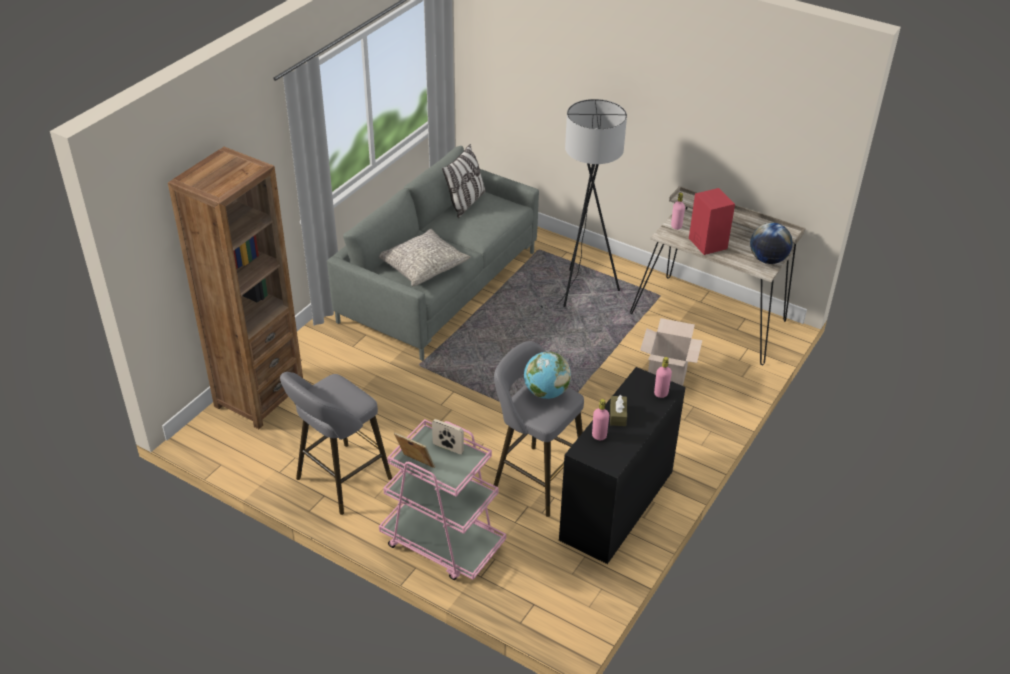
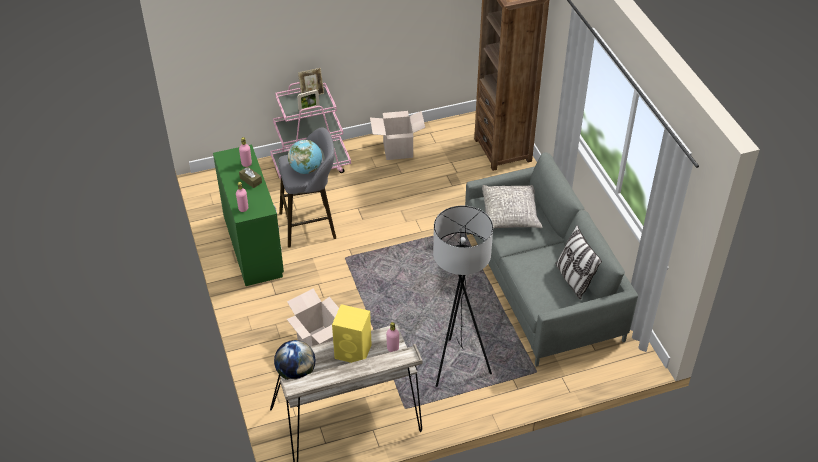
camera: 130 degrees right, 5 degrees up
(339, 481) = (398, 150): grey stool -> cardboard box
(617, 505) = (252, 245): black desk -> green desk
(707, 243) = (354, 352): red speaker -> yellow speaker

